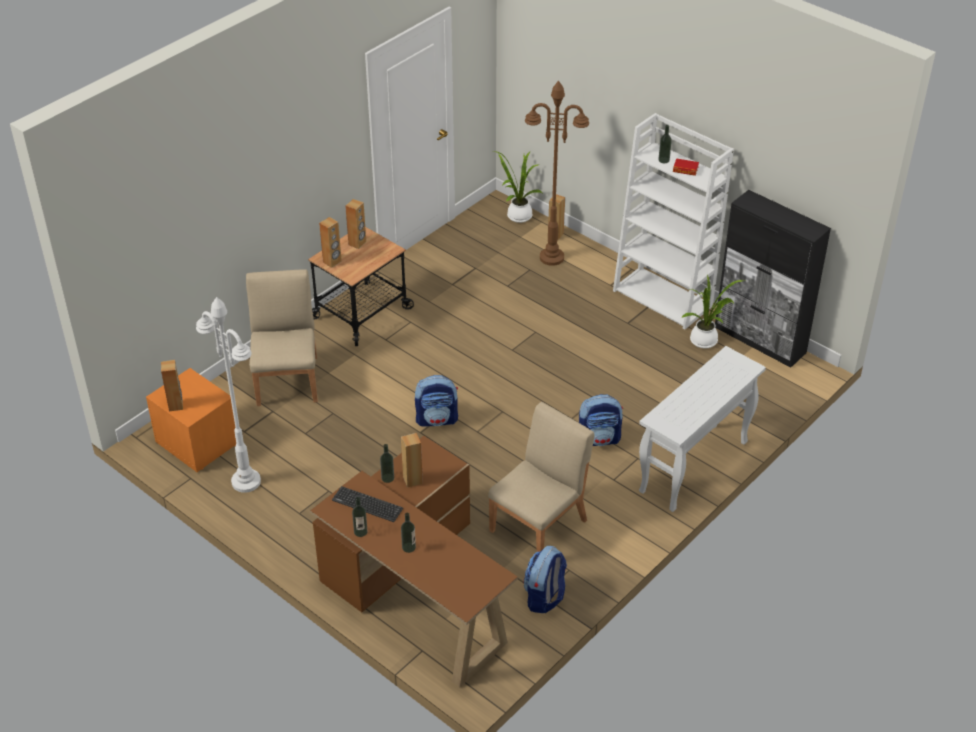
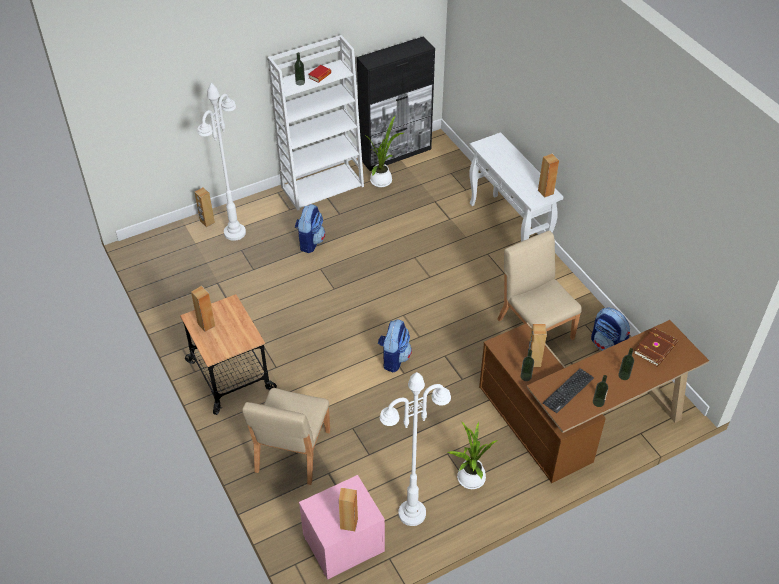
camera: 70 degrees left, 5 degrees up
(196, 442) = (343, 544): orange nightstand -> pink nightstand
(287, 380) = (292, 452): beige chair -> beige chair turned 90 degrees counterclockwise
(332, 262) = (222, 349): brown speaker -> brown speaker (546, 192)
(464, 570) = (656, 348): none -> brown book
(517, 215) = (165, 237): potted plant -> potted plant (469, 480)
(552, 257) = (235, 232): brown floor lamp -> white floor lamp
(599, 439) = (459, 268): backpack -> backpack (310, 242)

